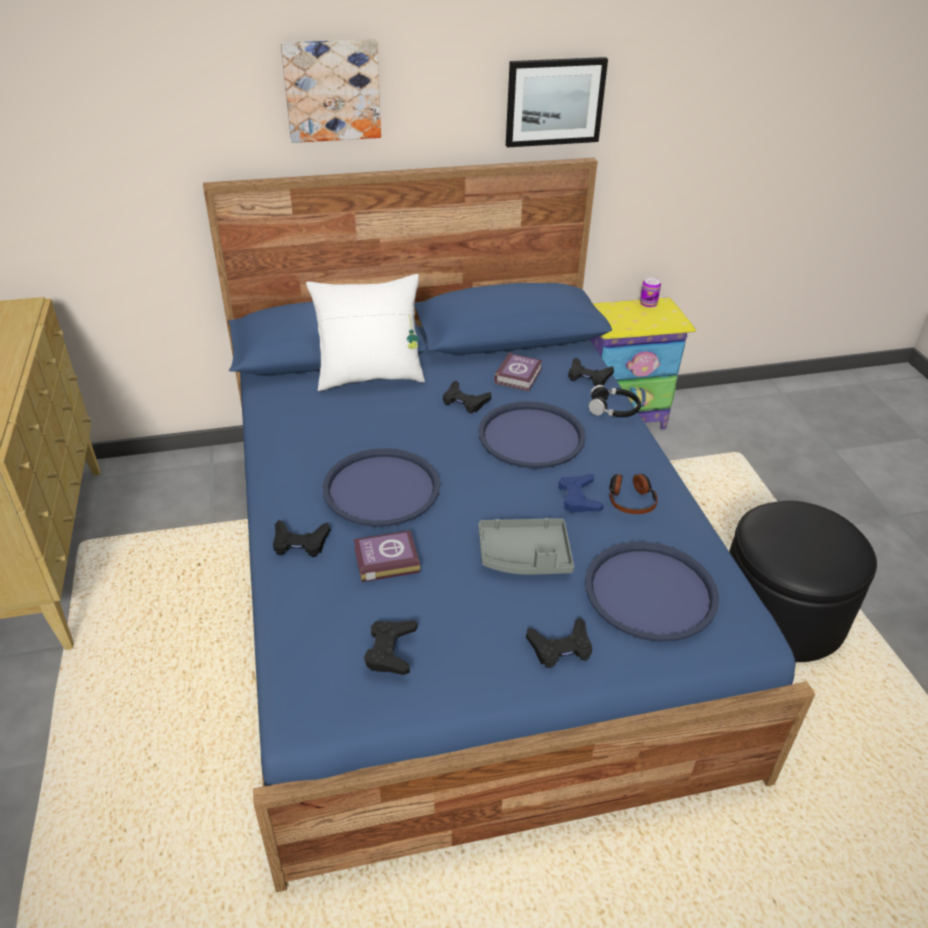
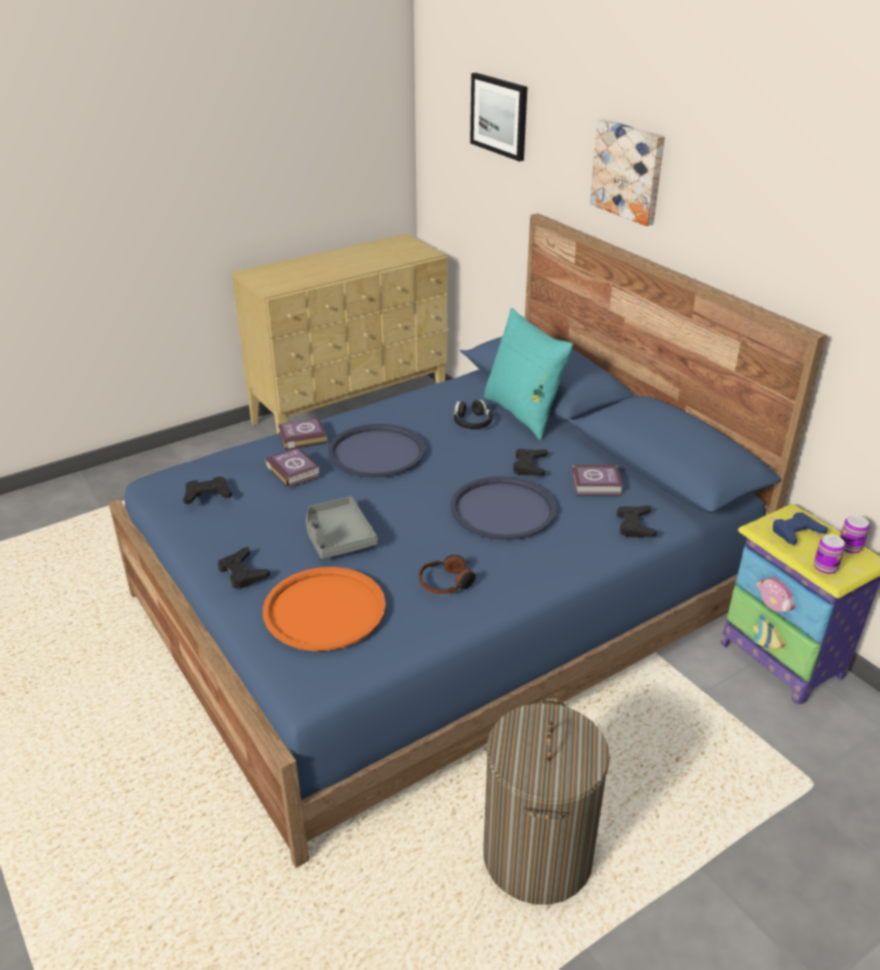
camera: 70 degrees right, 5 degrees down
(300, 543) = (301, 438): black game controller -> book
(370, 378) = (522, 414): white pillow -> turquoise pillow
(554, 101) = (803, 255): picture -> picture (499, 116)
(579, 497) = (431, 552): blue game controller -> blue game controller (796, 532)
(613, 409) = (590, 551): black headphones -> black headphones (472, 422)
(650, 591) = (325, 610): blue tray -> orange tray
(667, 321) = (825, 567): none -> can
(780, 613) = (537, 856): black ottoman -> laundry basket

